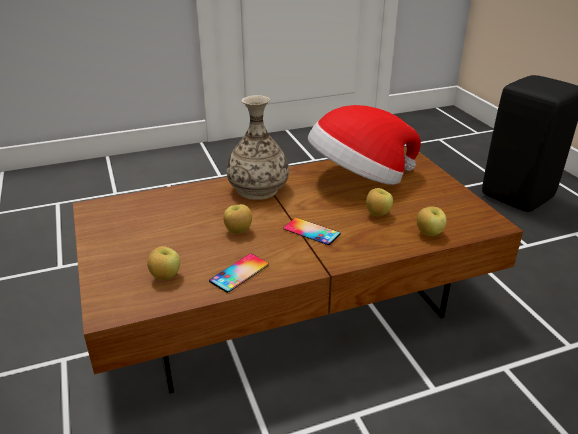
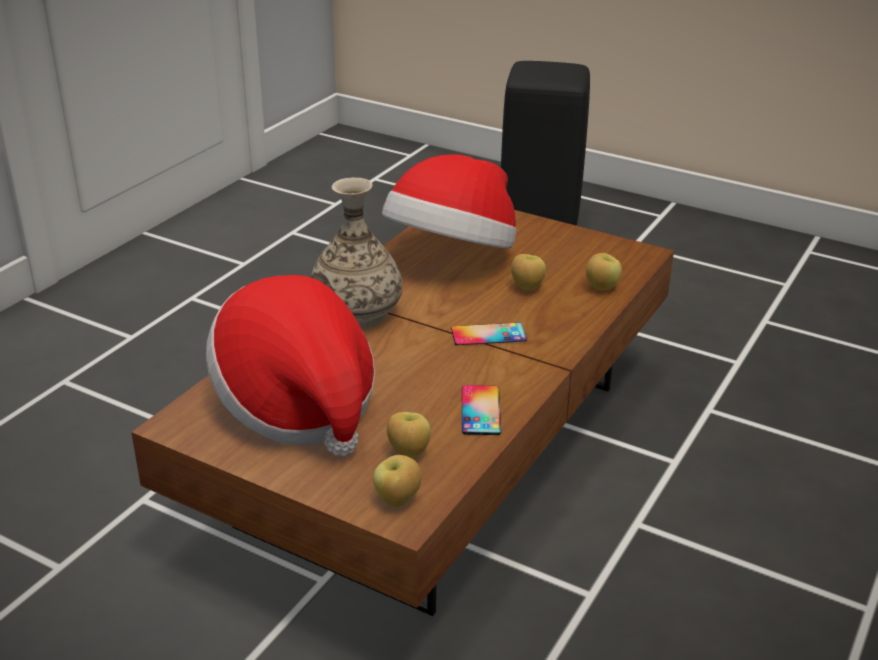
camera: 40 degrees left, 0 degrees up
(155, 224) = (297, 405): none -> hat
(238, 231) = (410, 369): apple -> apple (397, 500)

